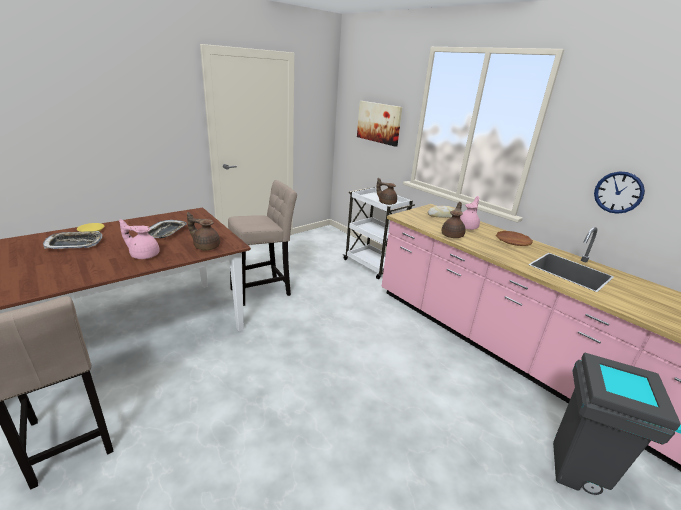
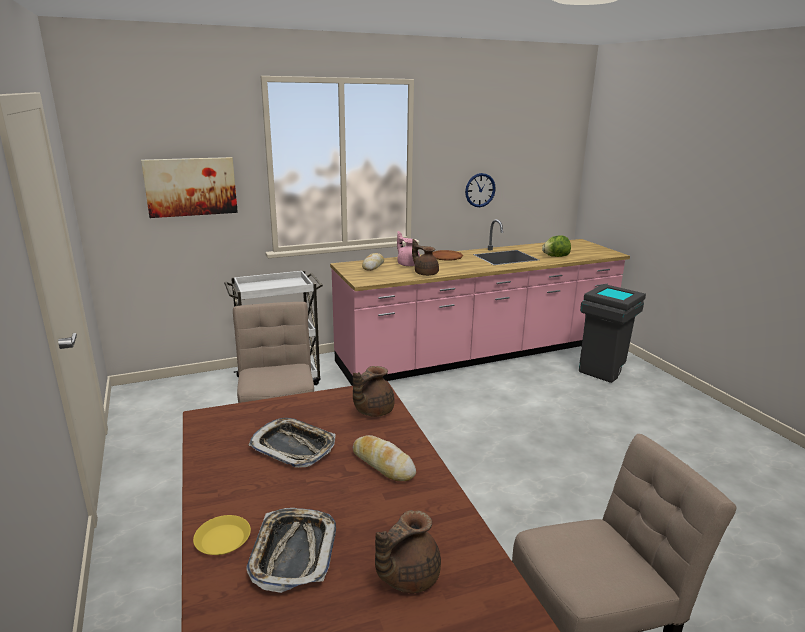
camera: 70 degrees left, 5 degrees down
(144, 255) = (383, 464): pink teapot -> bread
(386, 203) = (286, 285): brown teapot -> brown teapot (406, 576)
(632, 303) = (555, 256): none -> lettuce

